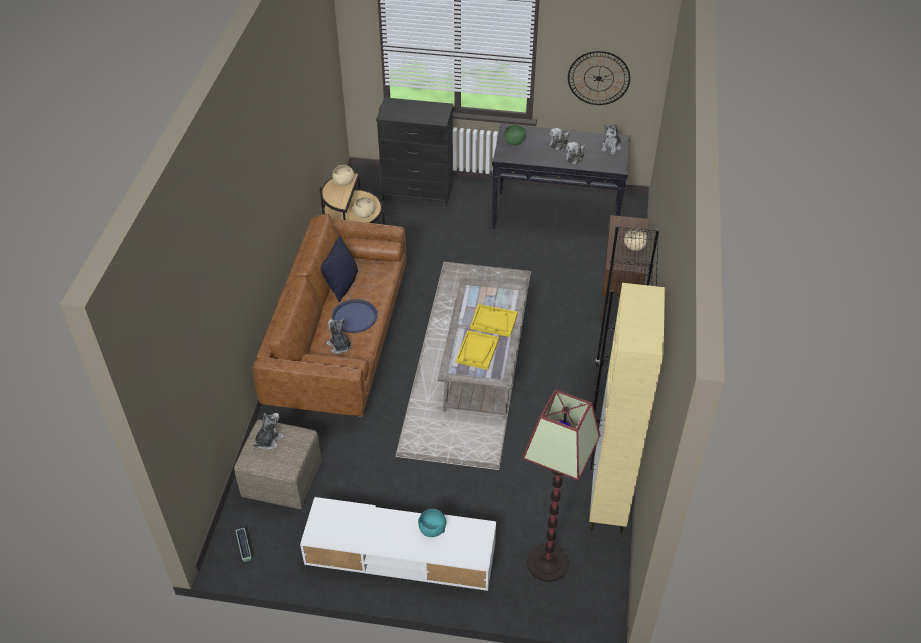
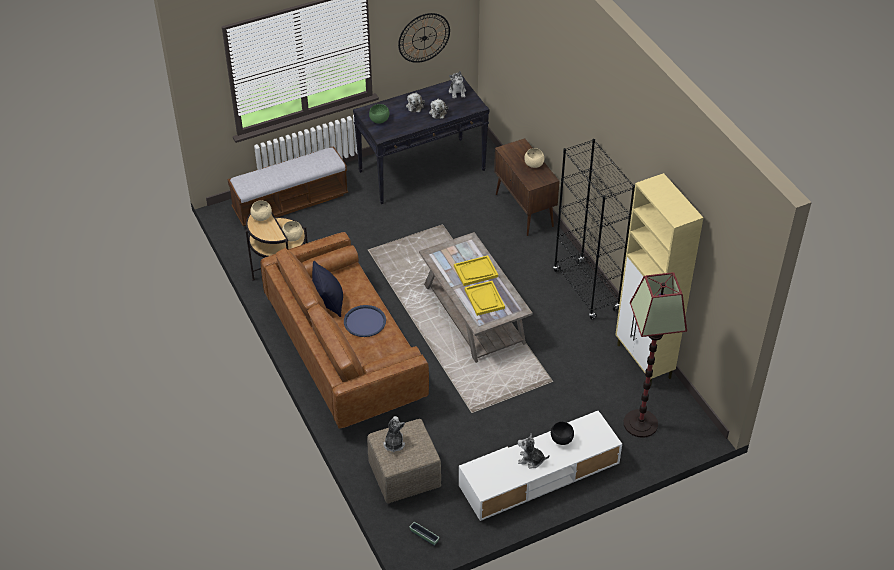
camera: 35 degrees left, 0 degrees up
(339, 346) = (375, 349): plush toy -> plush toy (531, 460)
(417, 192) = (290, 202): black dresser -> bench
(432, 529) = (561, 439): turquoise bowl -> black bowl

